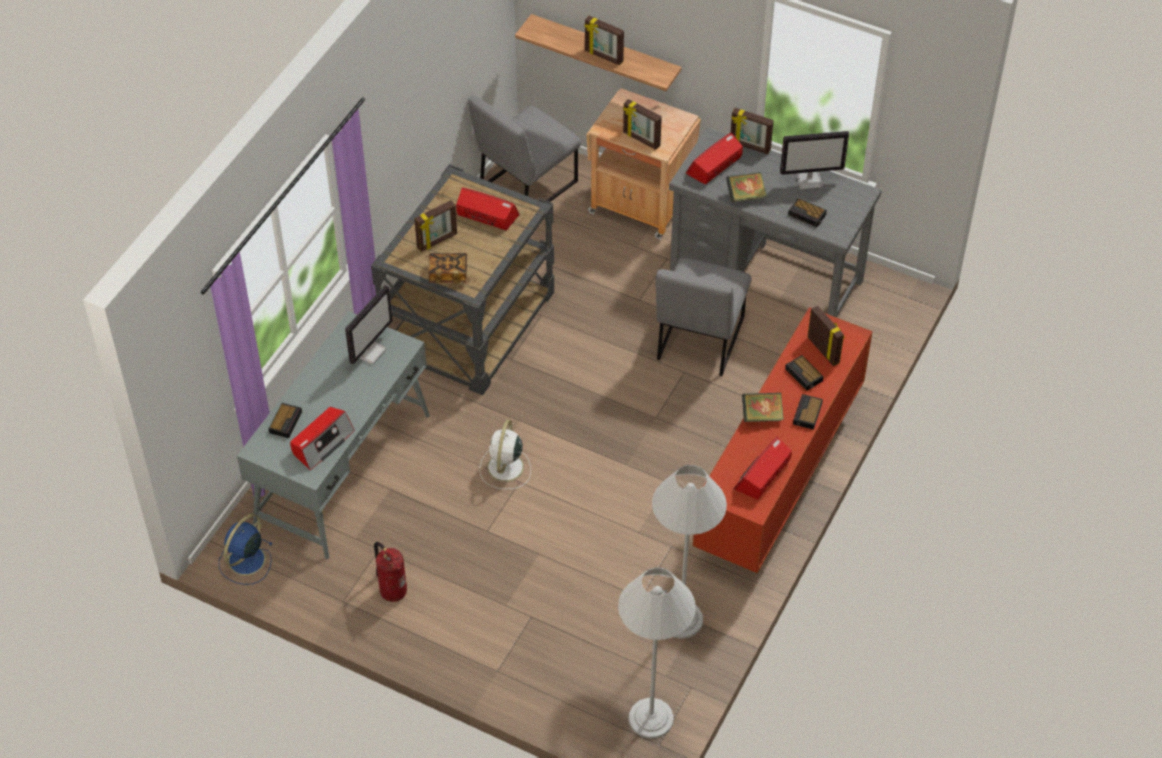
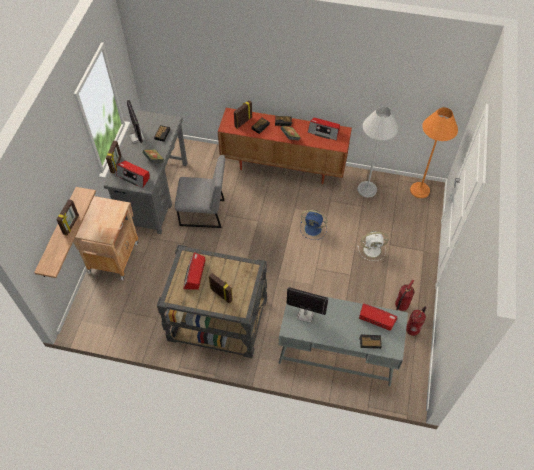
camera: 105 degrees left, 5 degrees up
(245, 561) = (413, 382): blue fan -> blue fan (313, 229)
(340, 594) = (413, 329): none -> fire extinguisher
(448, 274) = (246, 282): book -> none
(505, 468) = (310, 276): white fan -> white fan (373, 249)
(526, 186) = (106, 317): grey chair -> none
(641, 140) = (114, 217): picture frame -> none
(651, 719) = (420, 190): white floor lamp -> orange floor lamp

